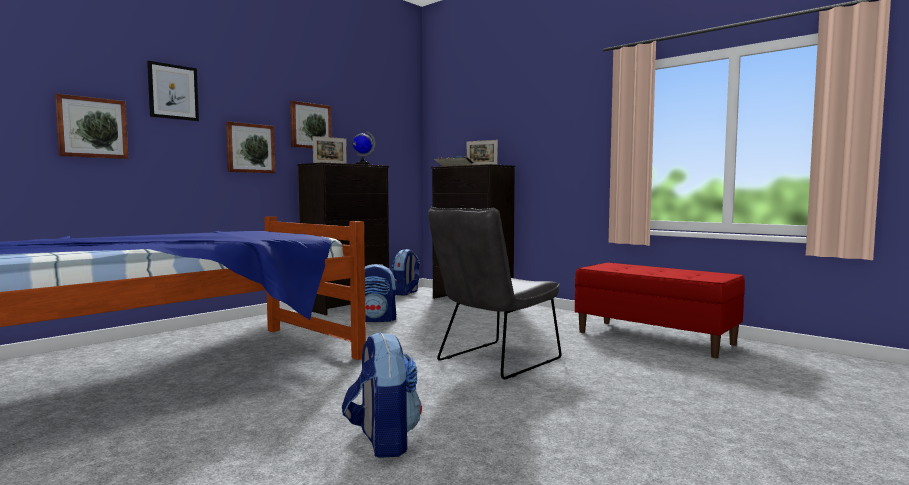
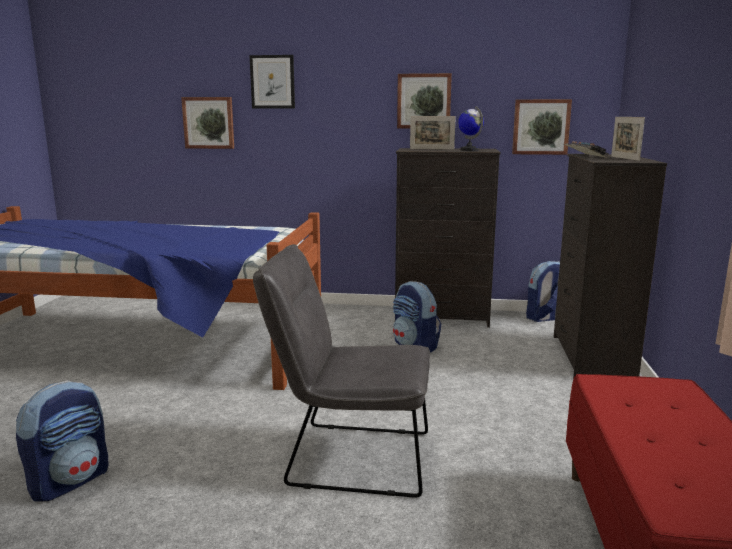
camera: 55 degrees right, 10 degrees up
(250, 148) = (348, 132): picture -> picture (541, 127)

